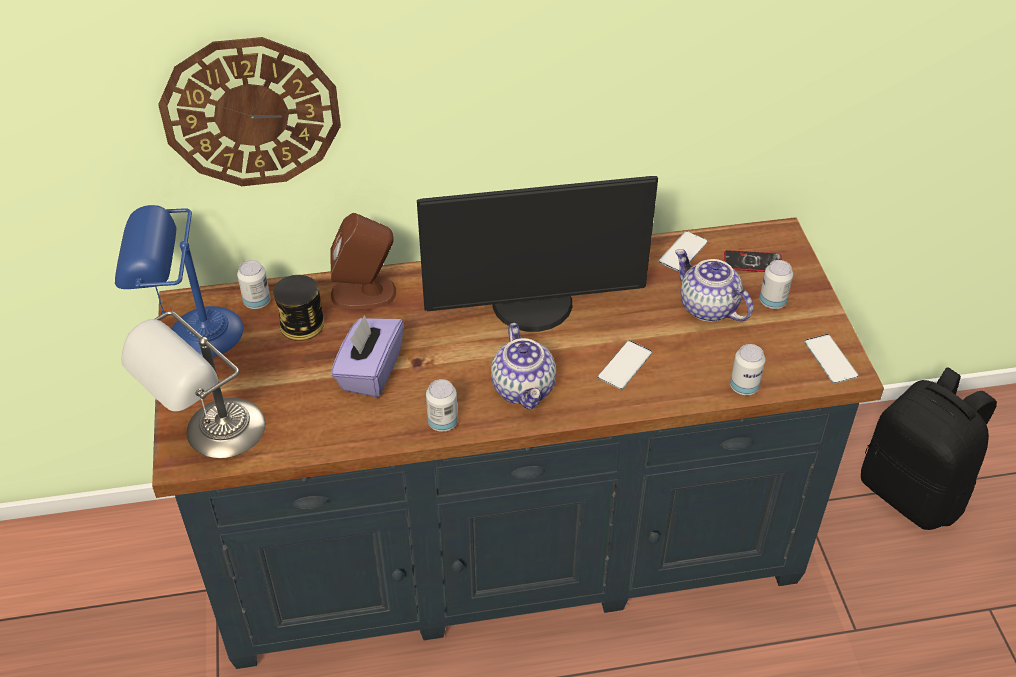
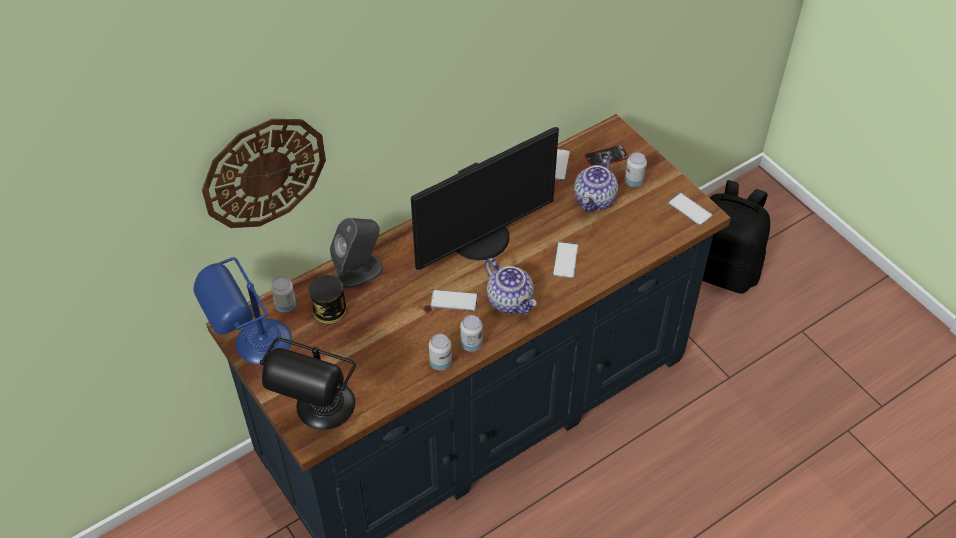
camera: 25 degrees left, 5 degrees up
(213, 438) = (321, 415): white table lamp -> black table lamp
(364, 293) = (359, 271): brown speaker -> grey speaker
(370, 372) = (400, 327): purple tissue box -> none
(454, 364) = (454, 300): none -> phone
(707, 307) = (595, 200): teapot -> teapot turned 90 degrees counterclockwise
(744, 387) = (647, 247): can -> can (440, 363)

